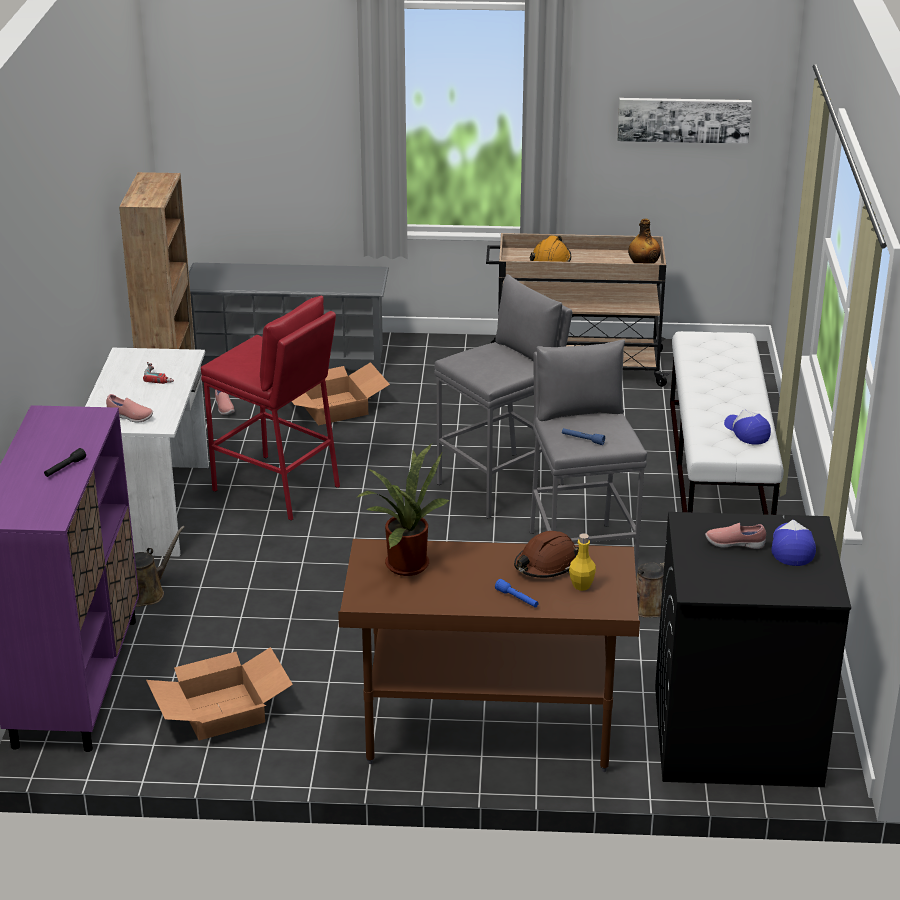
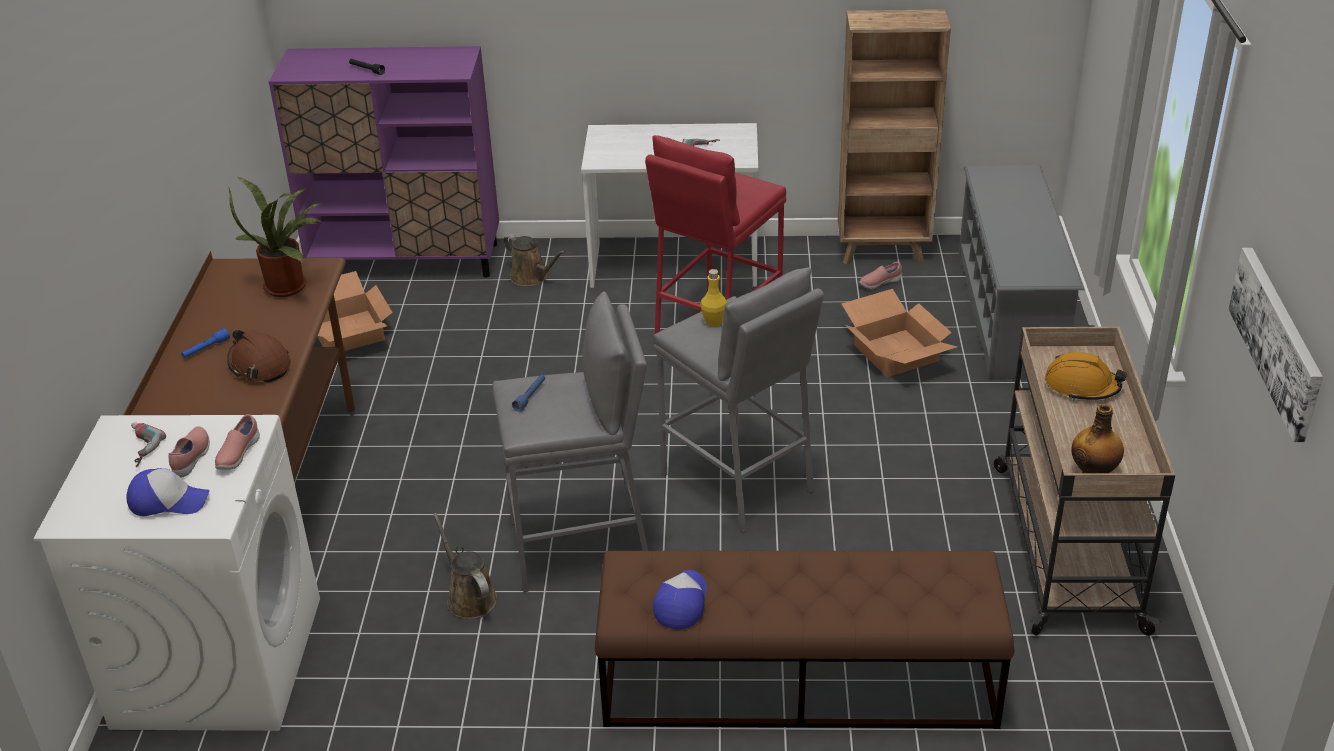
camera: 90 degrees right, 5 degrees up
(130, 417) = (613, 146): pink shoe -> pink shoe (238, 455)
(581, 585) = (214, 387): yellow bottle -> yellow bottle (714, 322)
(718, 469) = (797, 682): white bench -> brown bench
(723, 574) = (137, 448): none -> power drill
(735, 735) = (218, 661): black washing machine -> white washing machine
(746, 432) = (681, 603): cap -> cap turned 45 degrees counterclockwise

